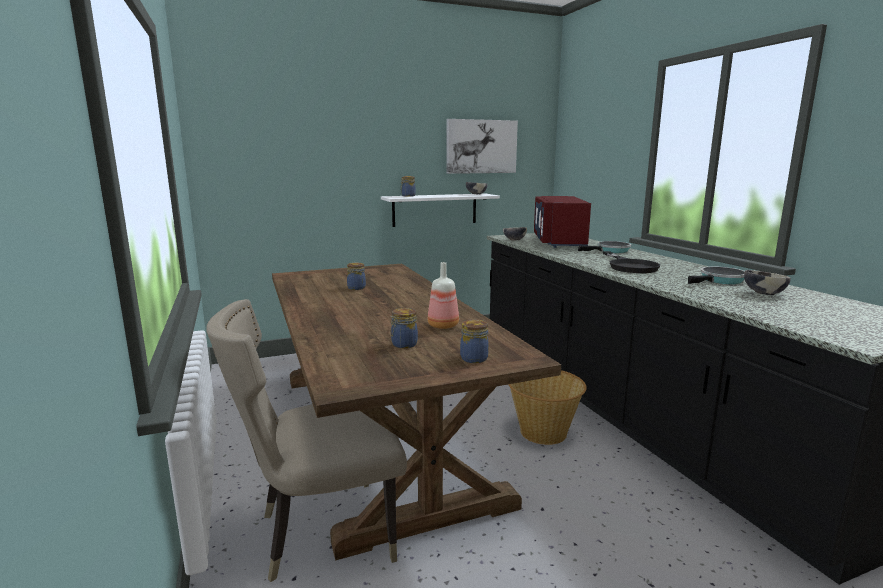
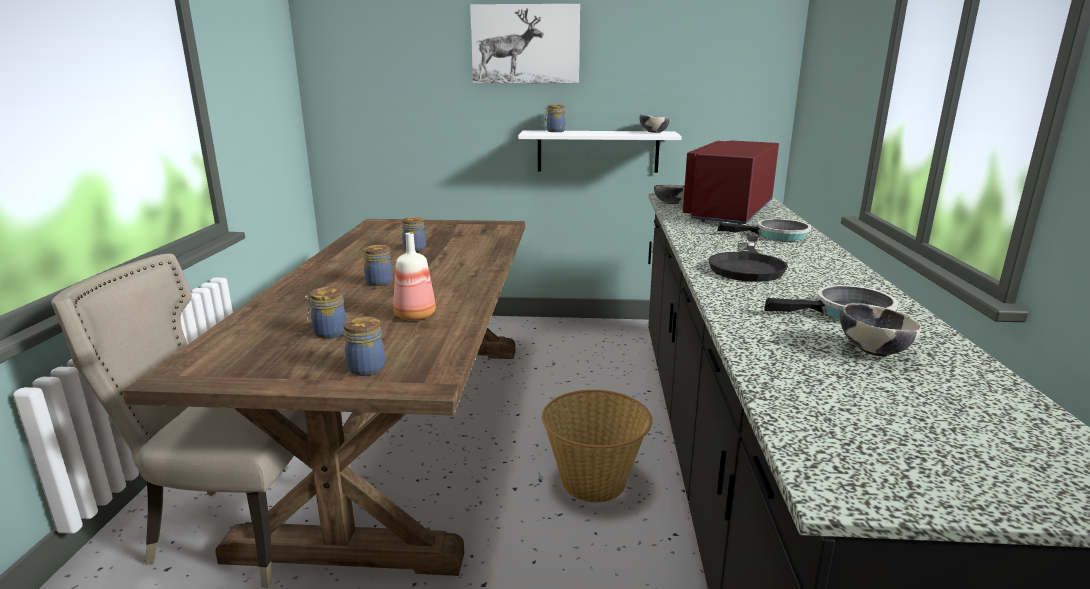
camera: 25 degrees right, 5 degrees up
(373, 310) = (378, 282): none -> jar
(481, 146) = (671, 63): picture -> picture (525, 44)

